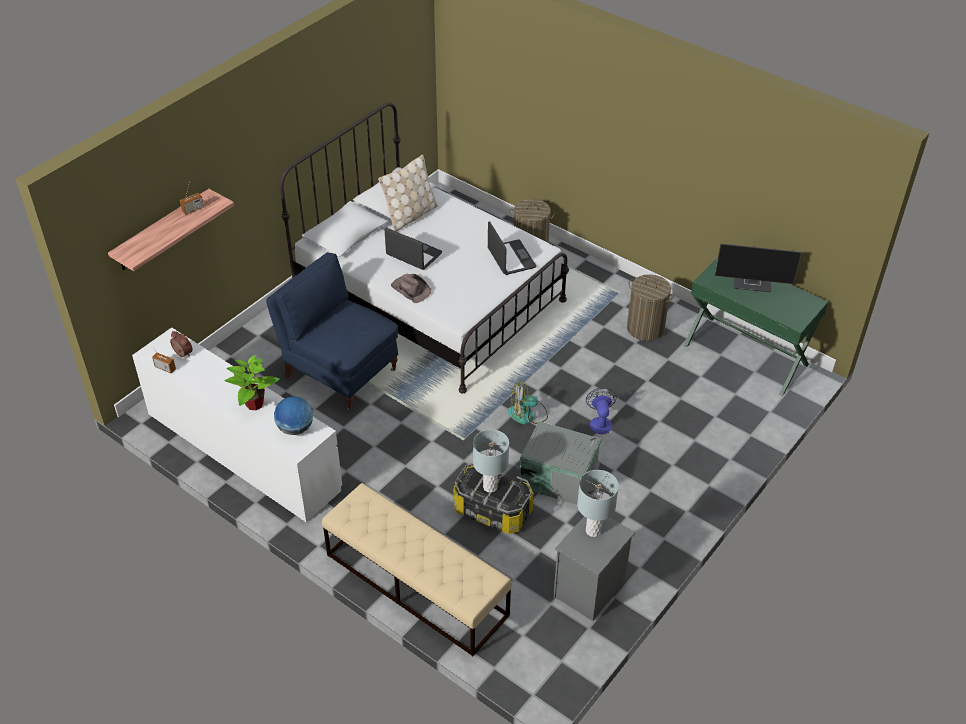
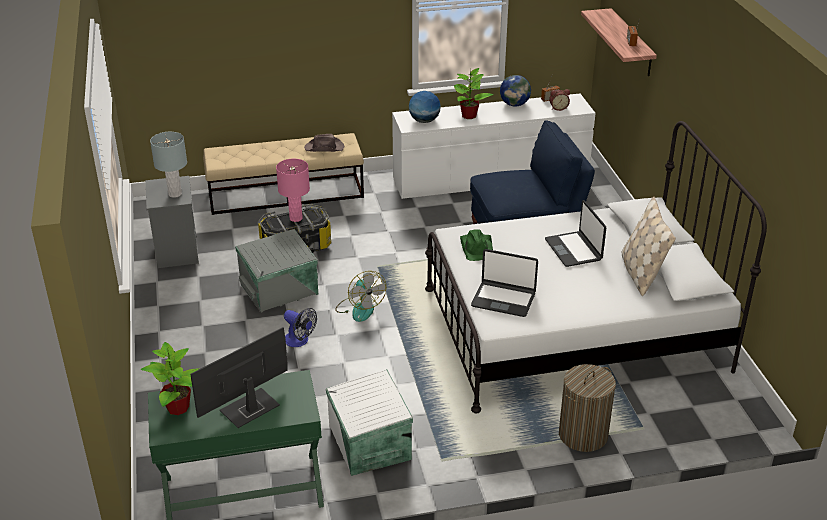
camera: 130 degrees right, 10 degrees down
(199, 386) = (514, 104): none -> globe
(411, 289) = (524, 228): brown hat -> brown hat (324, 148)
(413, 254) = (574, 250): laptop -> laptop turned 90 degrees clockwise
(464, 299) = (477, 247): none -> green hat
(490, 487) = (295, 218): grey table lamp -> pink table lamp
(527, 415) = (359, 308): fan -> fan turned 120 degrees clockwise
(645, 328) = (368, 443): laundry basket -> white storage box
(792, 310) = (178, 408): none -> potted plant

